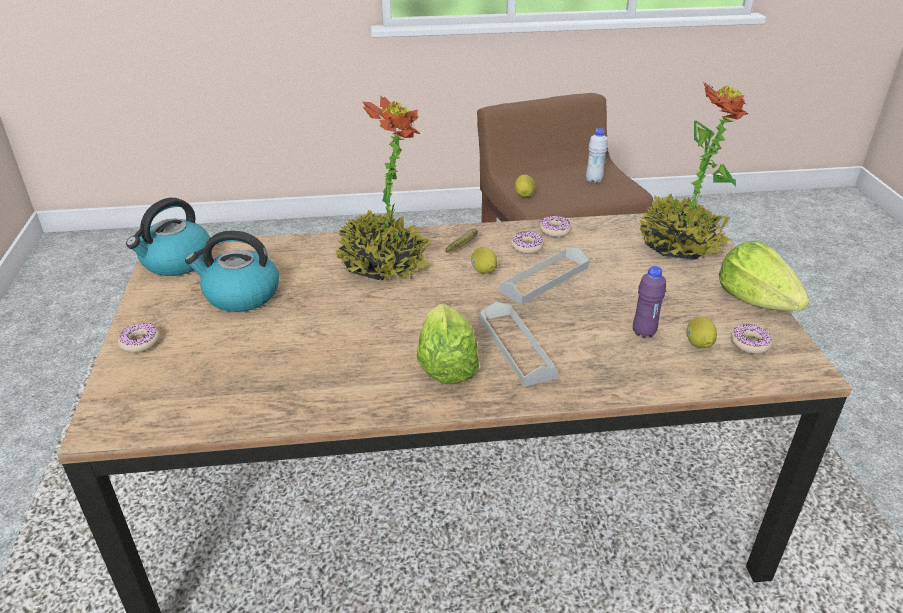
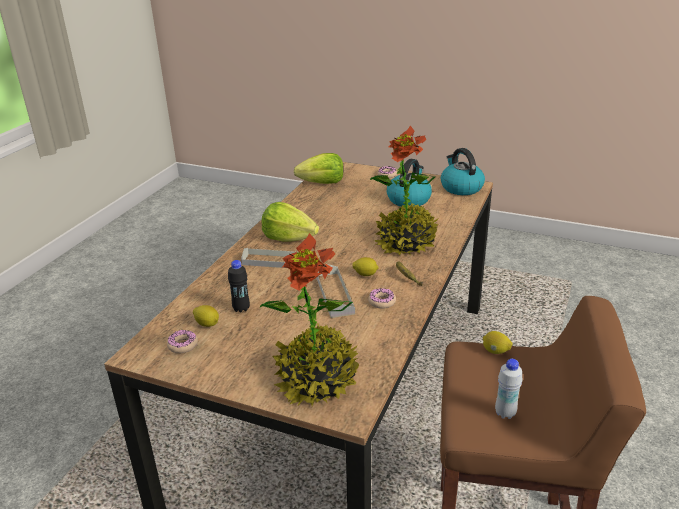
camera: 120 degrees right, 5 degrees down
(555, 231) = (395, 324): donut -> none
(644, 332) = (241, 308): purple bottle -> black bottle
(755, 300) = (214, 377): lettuce -> lettuce (322, 183)

